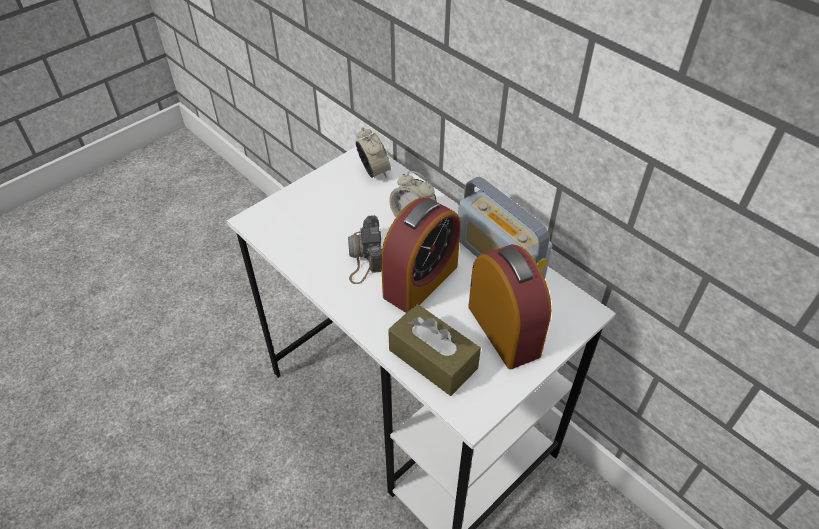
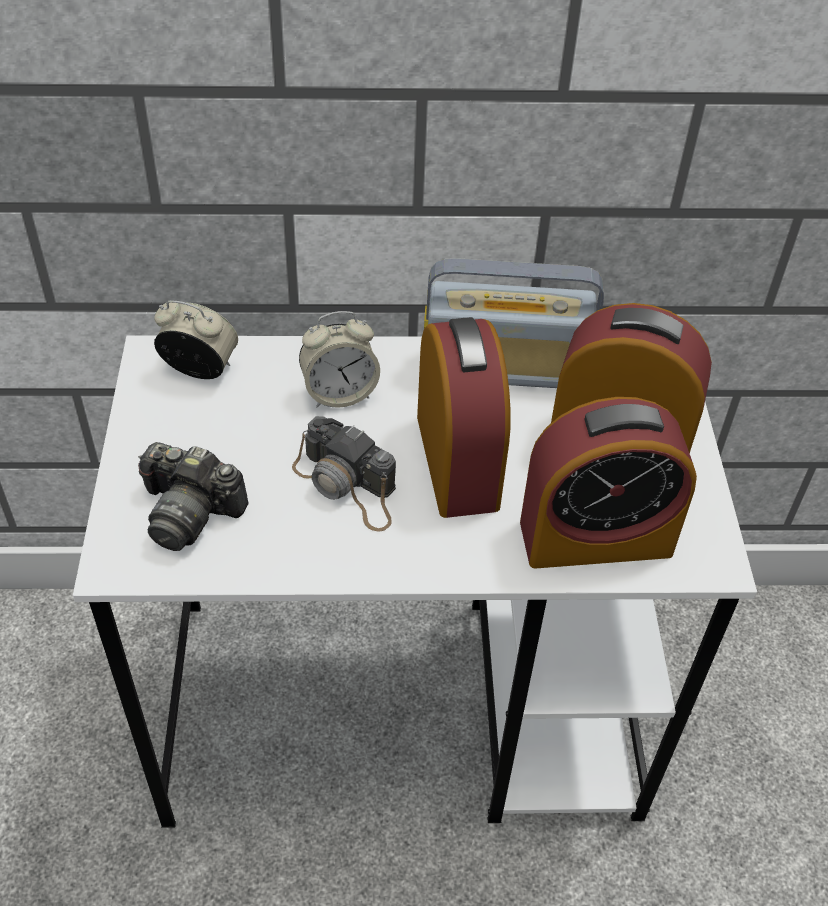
camera: 50 degrees left, 0 degrees up
(298, 221) = (189, 512): none -> camera
(433, 359) = (595, 537): brown tissue box -> alarm clock

